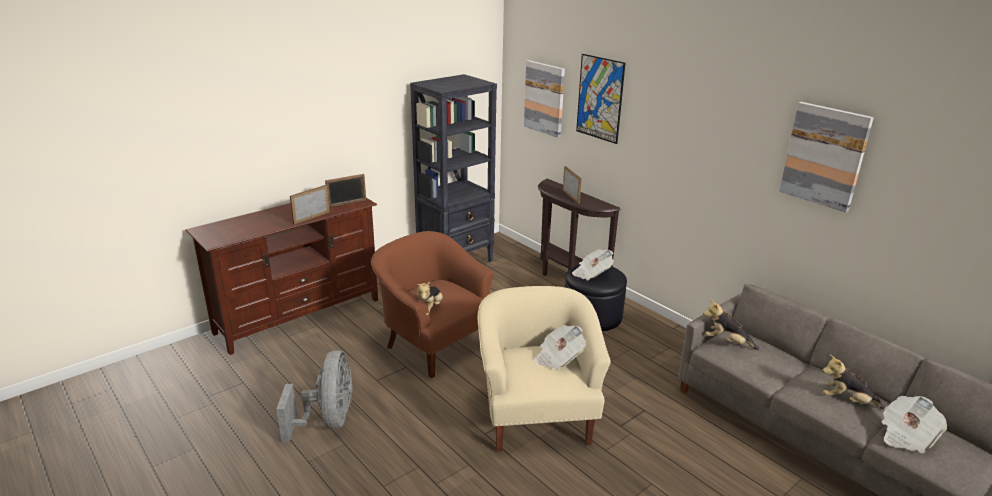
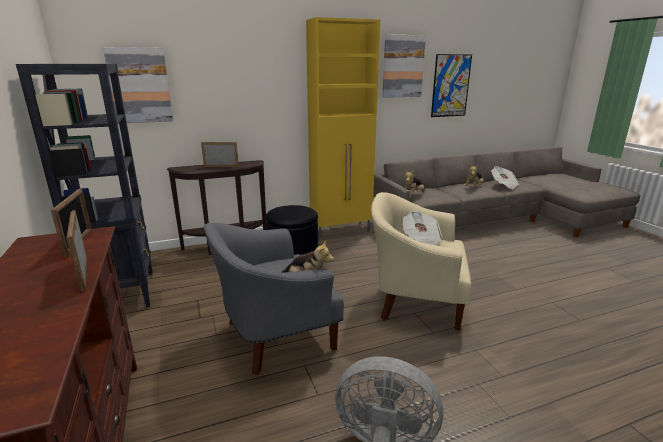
camera: 70 degrees left, 5 degrees down
(435, 344) = (274, 336): brown armchair -> grey armchair
(592, 274) = (291, 212): newspaper -> none
(600, 98) = (216, 69): picture -> picture (450, 86)
(674, 337) = (341, 231): none -> yellow cabinet

